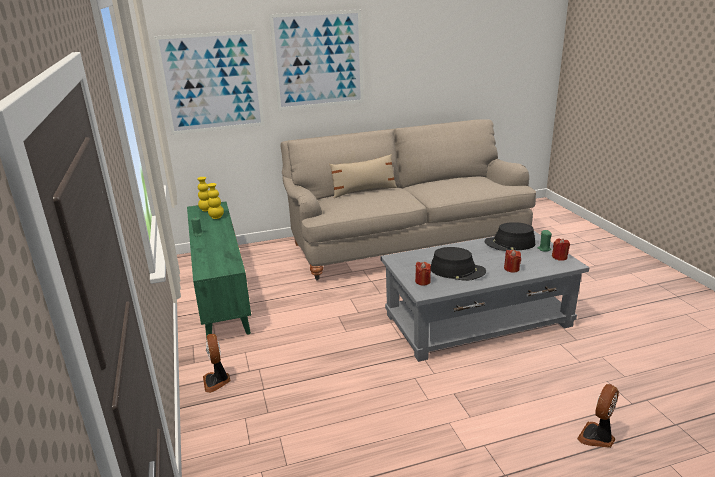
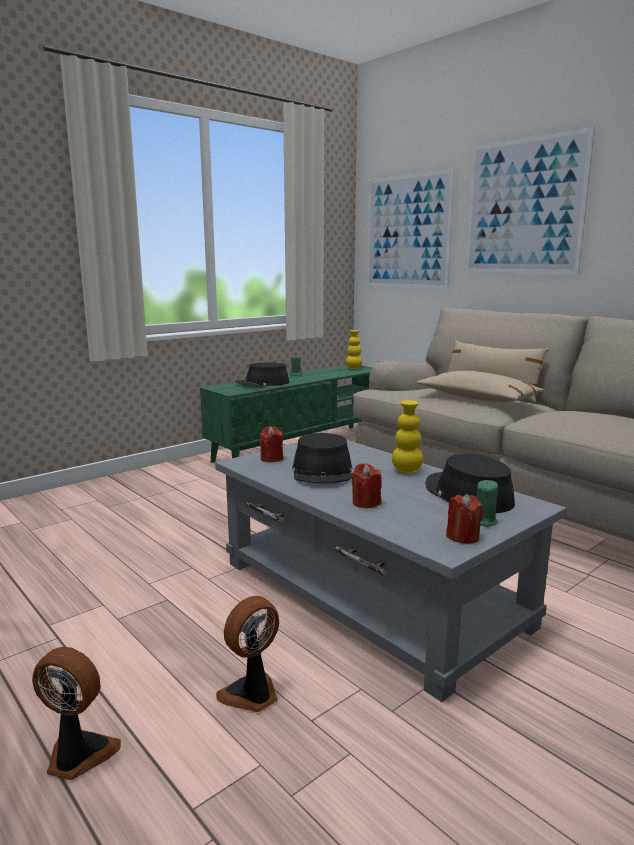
camera: 65 degrees right, 10 degrees down
(215, 252) = (262, 383): none -> black hat
(216, 217) = (340, 373): yellow vase -> yellow vase (406, 471)
(217, 381) = (150, 478): fan -> fan (252, 695)
(385, 197) = (477, 399): none -> beige pillow

